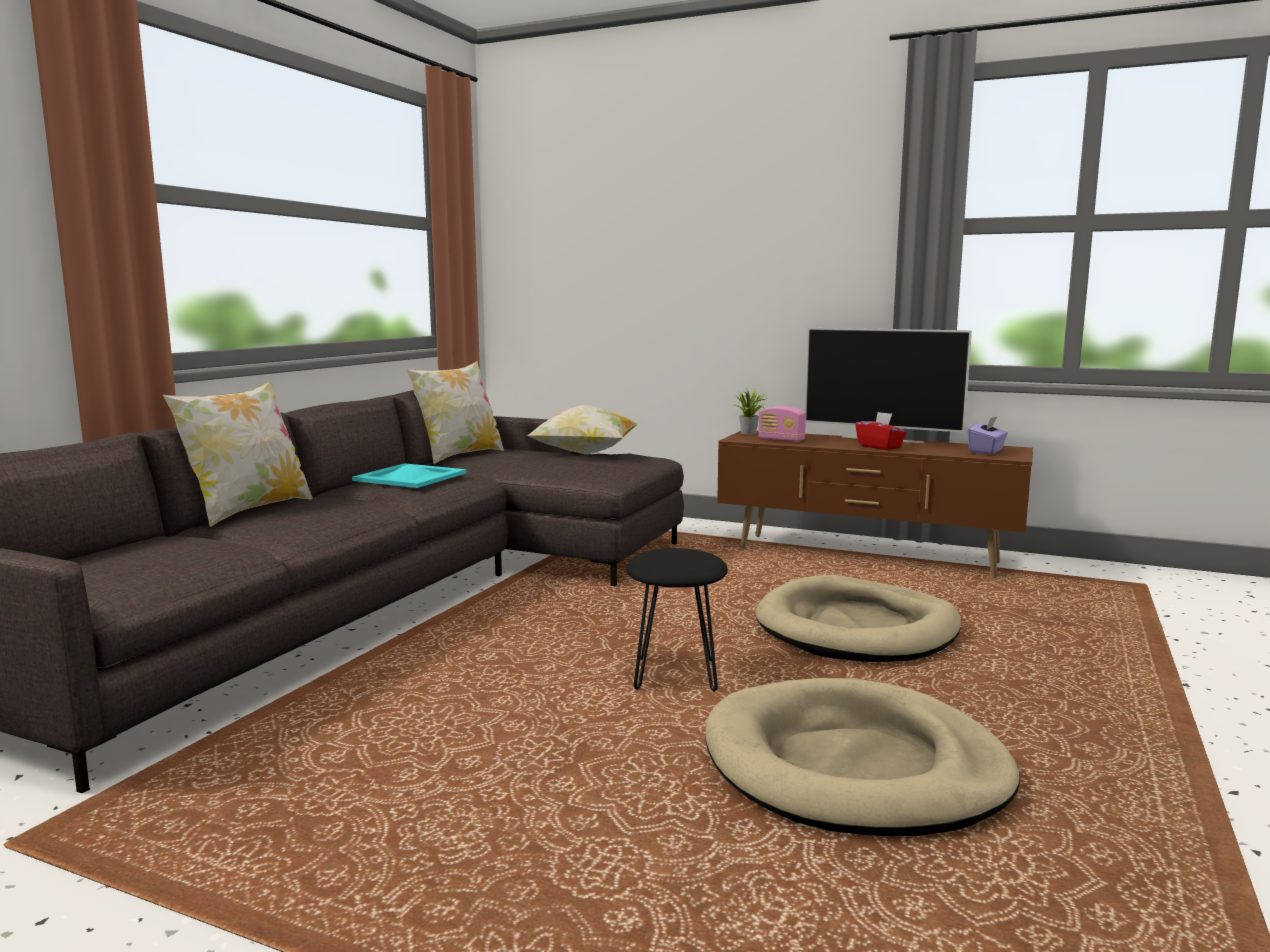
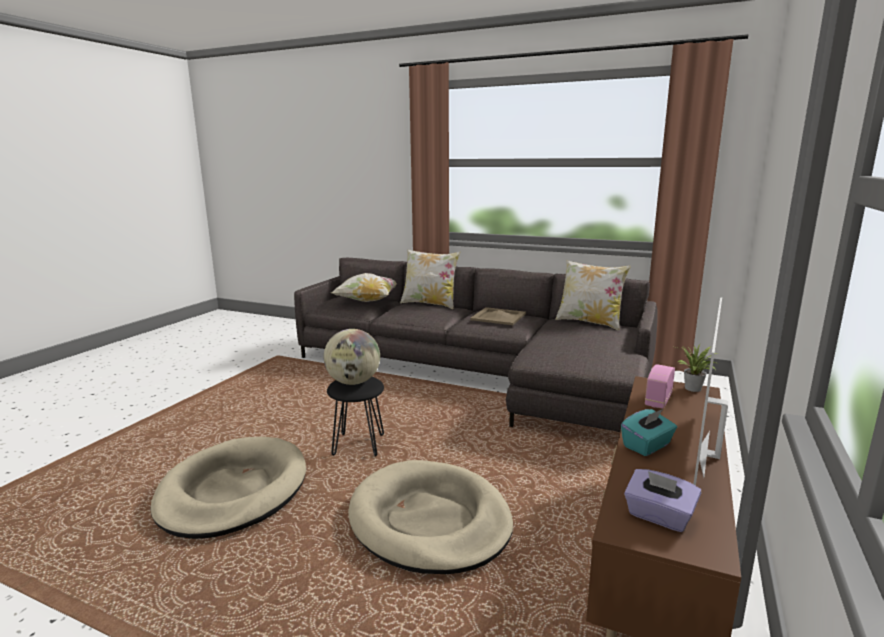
camera: 90 degrees right, 5 degrees up
(410, 476) = (499, 316): turquoise tray -> beige tray
(585, 454) = (619, 350): pillow -> pillow (367, 301)
(677, 557) = (353, 382): none -> globe
(880, 447) = (647, 446): red tissue box -> turquoise tissue box

